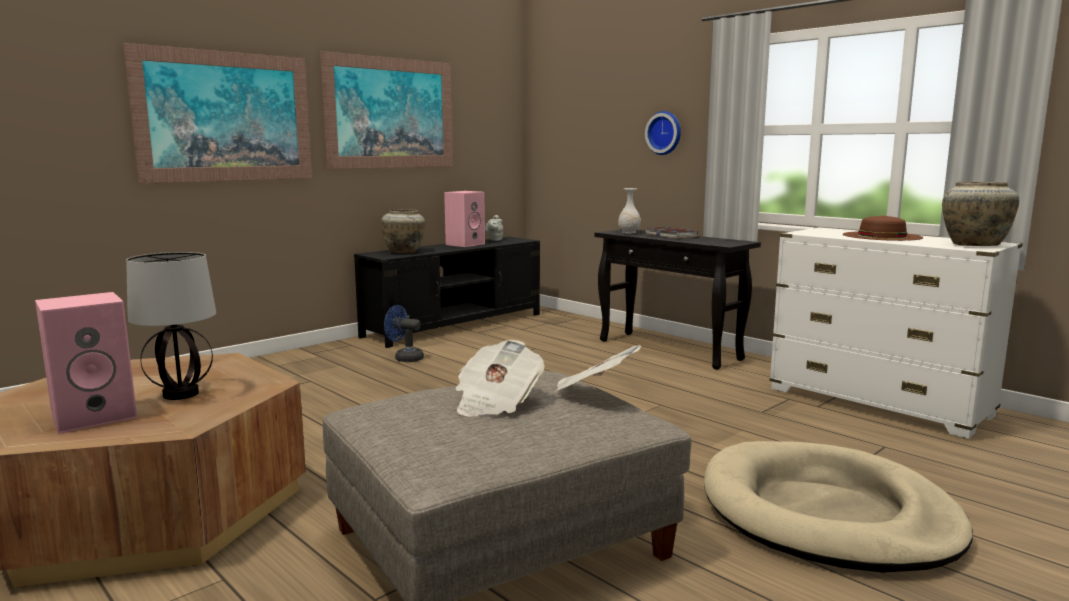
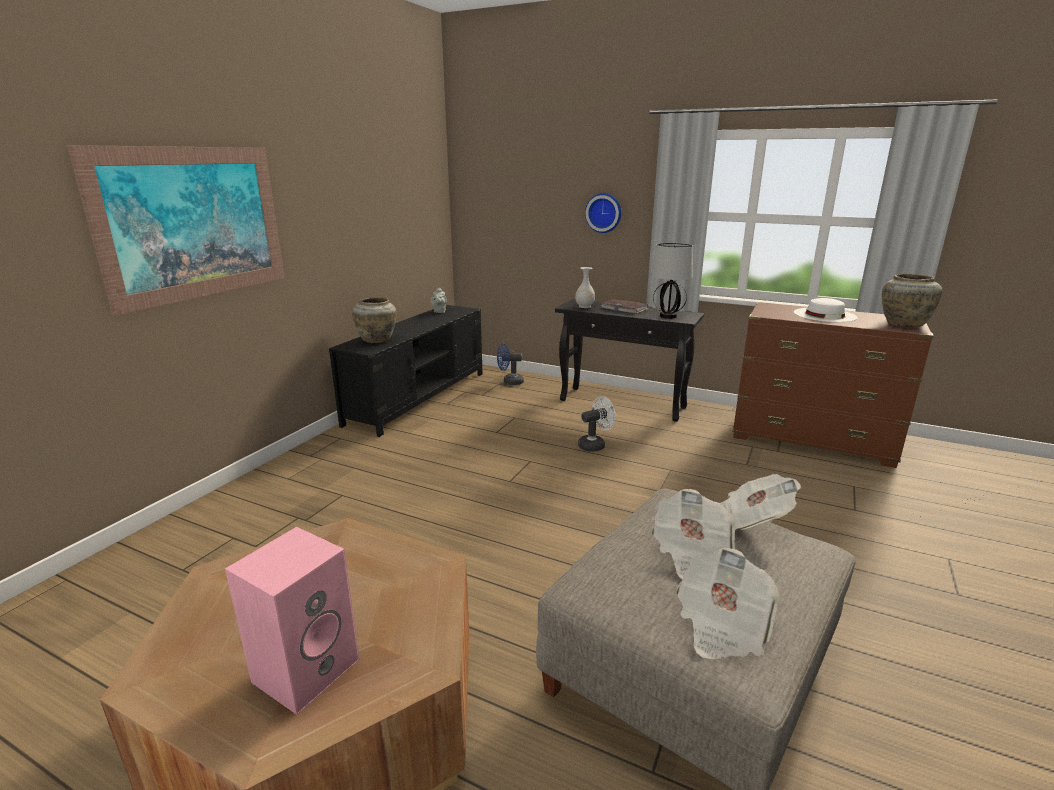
camera: 20 degrees left, 10 degrees up
(182, 394) = (364, 604): table lamp -> table lamp (668, 316)
(391, 113) = (346, 199): picture -> none
(404, 358) = (408, 448): blue fan -> blue fan (509, 382)
(453, 444) = (722, 625): none -> newspaper
(465, 244) = (420, 321): pink speaker -> none
(597, 377) = (595, 445): none -> white fan
(827, 514) = (879, 567): beige dog bed -> none
(878, 403) = (812, 440): white dresser -> brown dresser
(882, 236) = (824, 315): brown hat -> white hat

